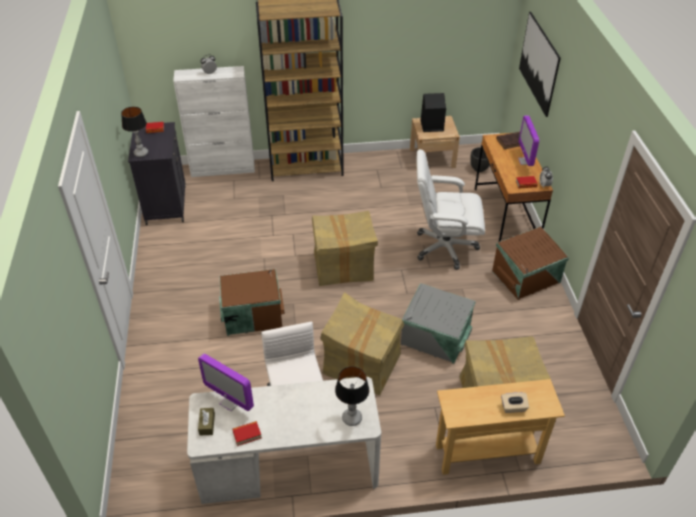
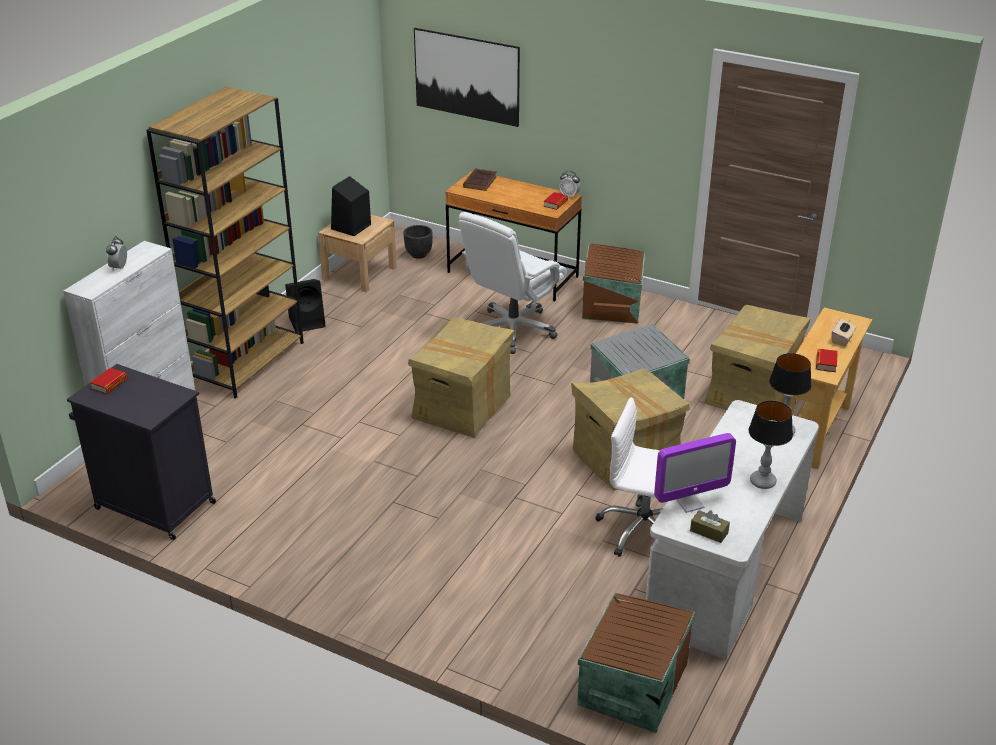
camera: 55 degrees left, 10 degrees down
(141, 153) = (150, 412): table lamp -> table lamp (763, 482)
(247, 435) = (748, 508): book -> book (826, 363)
(252, 314) = (461, 508): brown storage box -> brown storage box (631, 684)
(364, 166) = (308, 322): none -> black speaker
(525, 161) = (520, 189): monitor -> none

